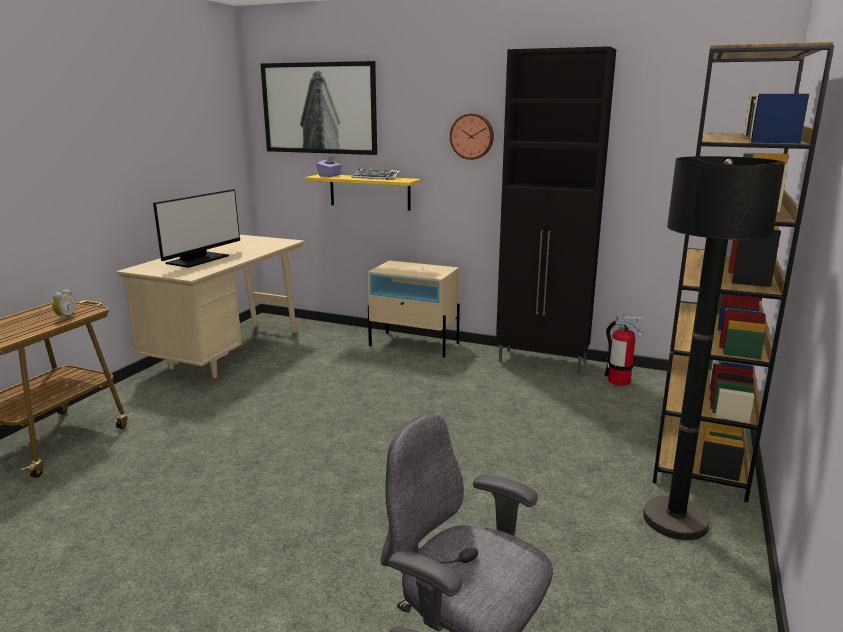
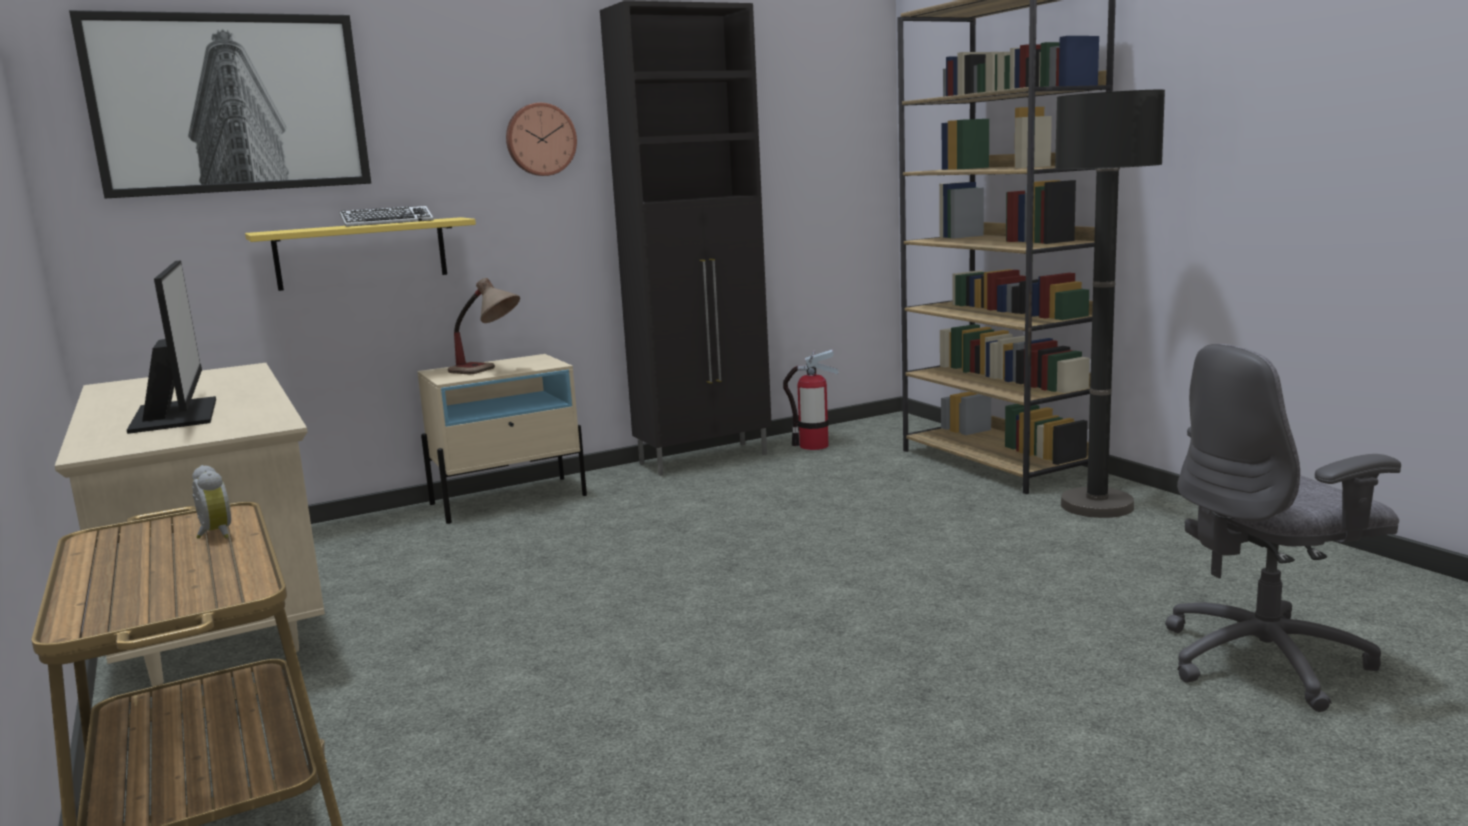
camera: 50 degrees left, 5 degrees down
(330, 176) = (288, 230): purple tissue box -> none
(405, 270) = (489, 371): none -> table lamp

